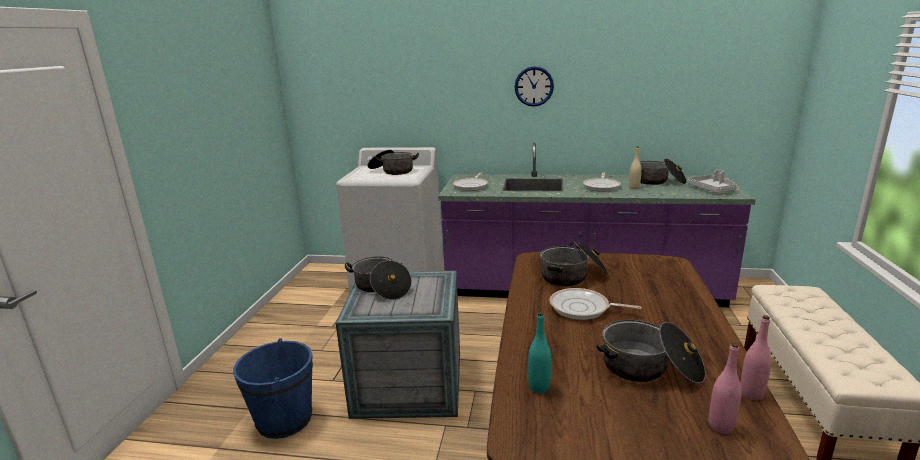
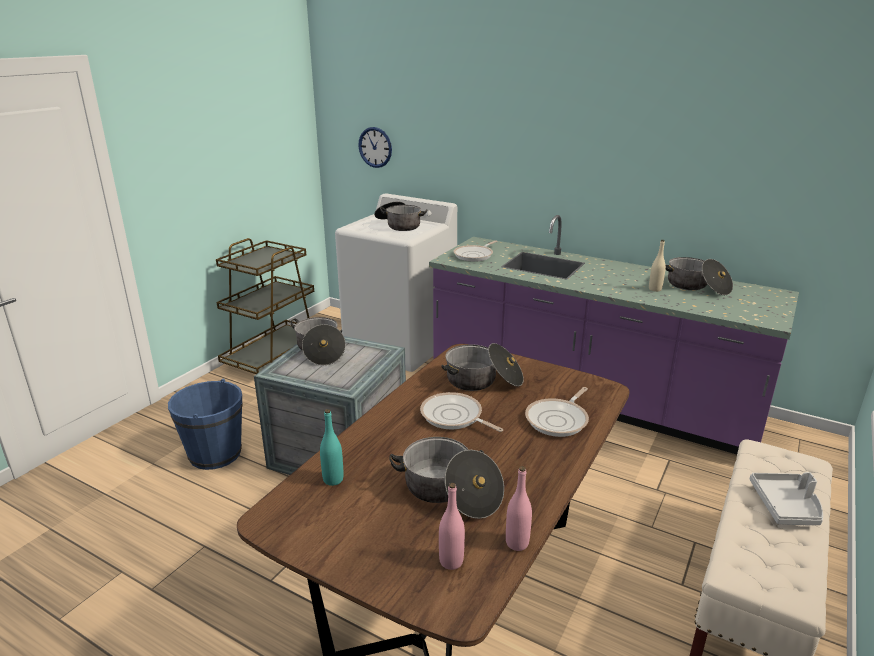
camera: 20 degrees right, 5 degrees up
(285, 316) = (274, 357): none -> brown cart
(534, 86) = (569, 147): wall clock -> wall clock (375, 147)
(602, 186) = (618, 281): frying pan -> frying pan (559, 420)
(712, 189) = (751, 309): grey tray -> grey tray (786, 506)

